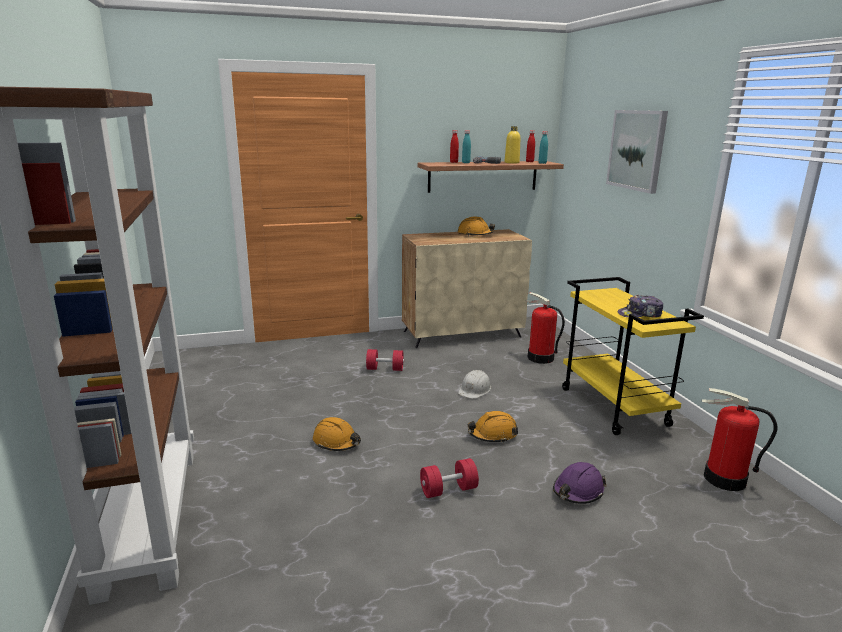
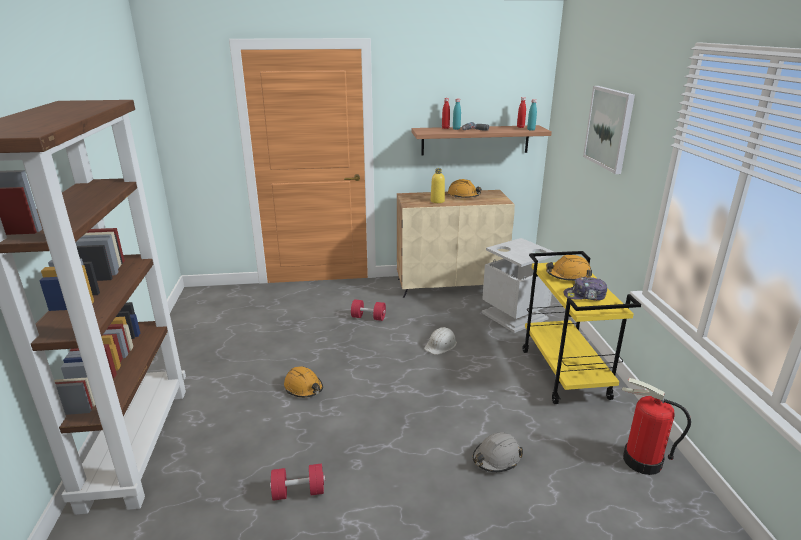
camera: 10 degrees right, 5 degrees up
(448, 490) = (382, 444): red dumbbell -> red dumbbell (298, 492)
(492, 434) = (440, 393): orange hard hat -> orange hard hat (568, 276)
(511, 162) = (501, 129): yellow bottle -> yellow bottle (437, 201)
(540, 358) = (513, 315): fire extinguisher -> grey trash can
(578, 491) = (496, 458): purple hard hat -> grey hard hat

